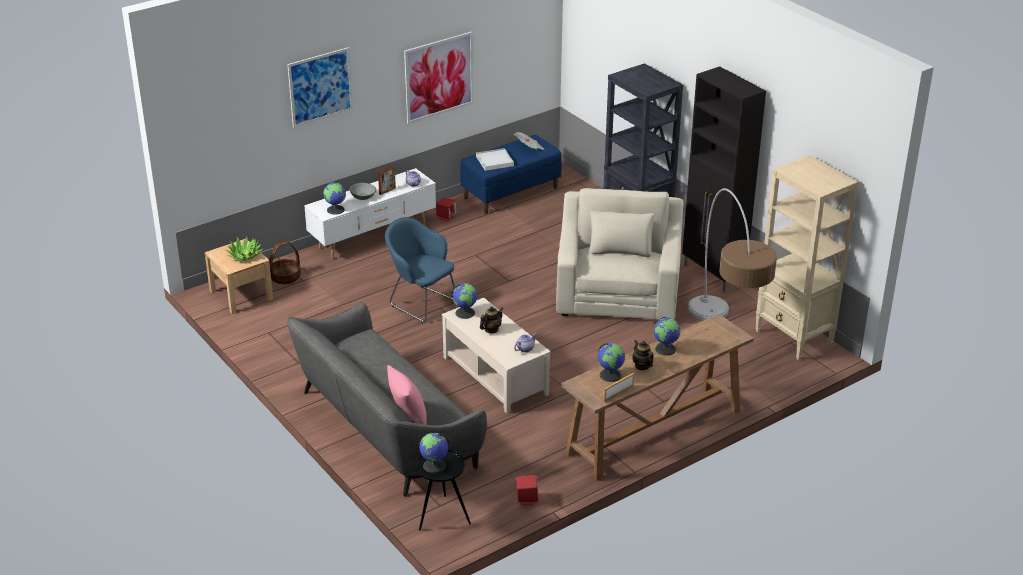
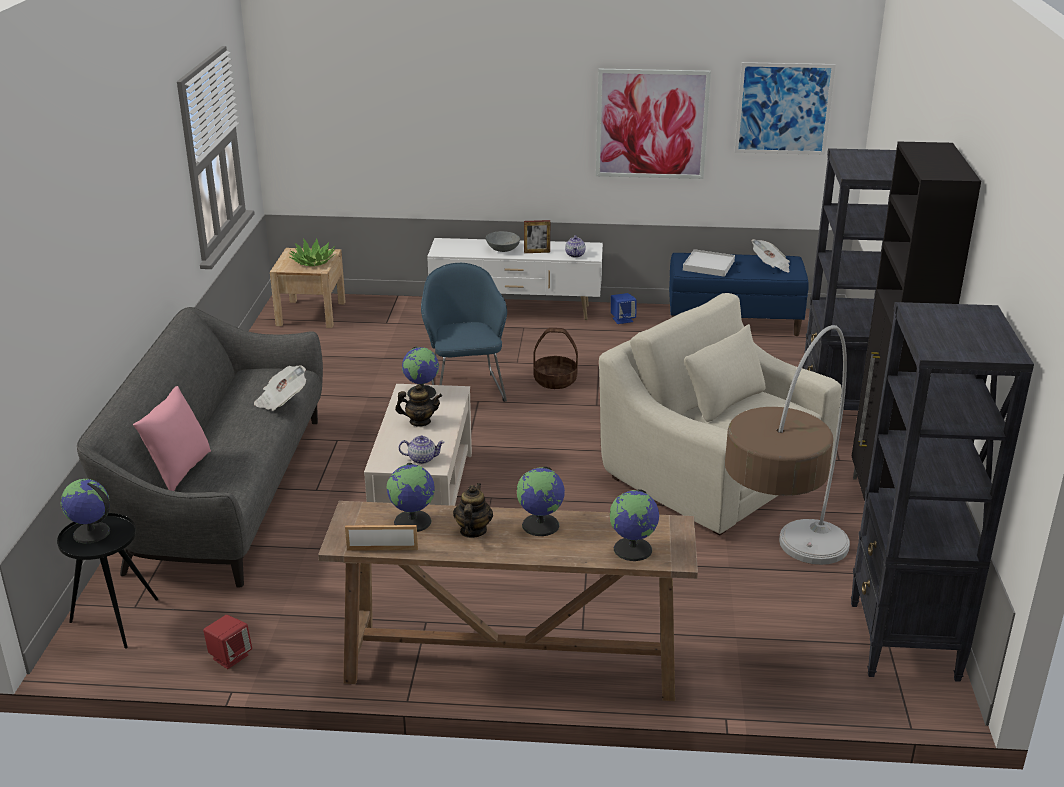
camera: 40 degrees right, 5 degrees down
(285, 277) = (375, 314): basket -> basket (555, 380)
(320, 87) = (468, 83): picture -> picture (783, 108)
(336, 210) = (456, 251): globe -> globe (633, 549)
(393, 353) = (281, 401): none -> newspaper
(446, 217) = (622, 319): red speaker -> blue speaker
(618, 292) = (713, 471): beige armchair -> beige armchair turned 90 degrees counterclockwise
(794, 338) = (903, 642): beige bookcase -> black bookcase

